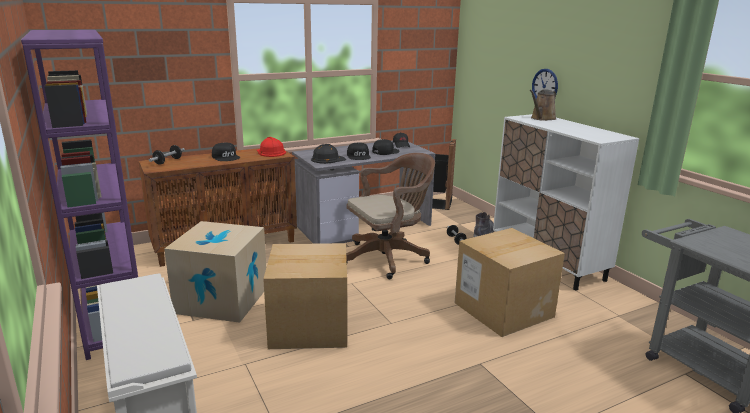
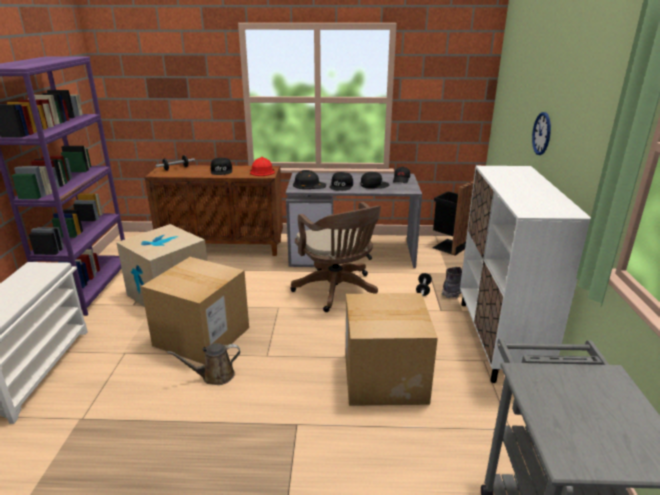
camera: 30 degrees right, 5 degrees up
(388, 257) = (337, 291): brown office chair -> brown office chair turned 60 degrees clockwise
(542, 118) = (517, 173): brown watering can -> brown watering can (214, 376)

